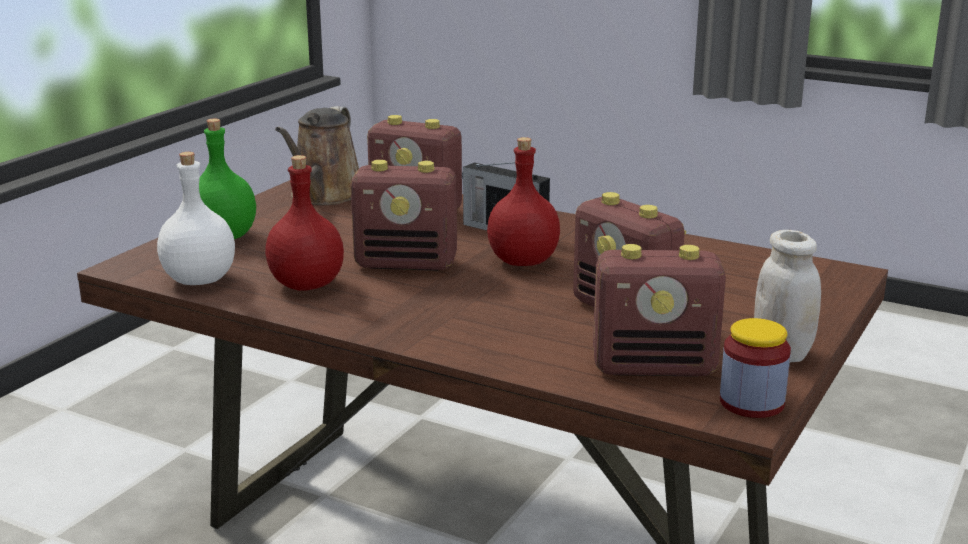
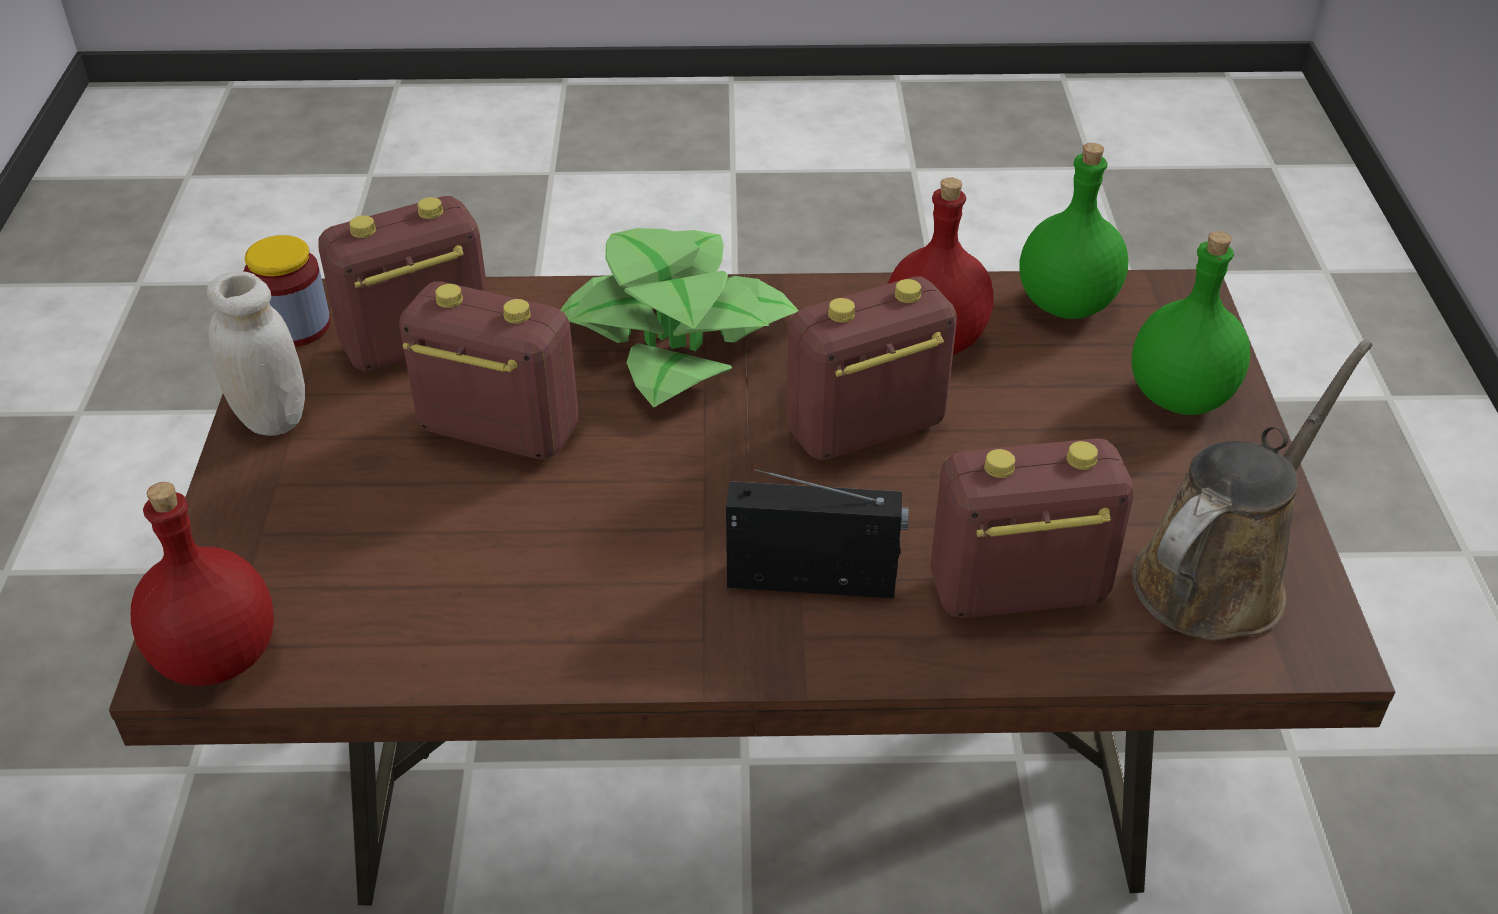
camera: 150 degrees right, 20 degrees up
(198, 280) = (1068, 304): white bottle -> green bottle
(325, 196) = (1218, 576): brown watering can -> brown watering can turned 60 degrees clockwise
(462, 327) = (676, 333): none -> potted plant
(521, 261) = (714, 498): red bottle -> red bottle (220, 657)

